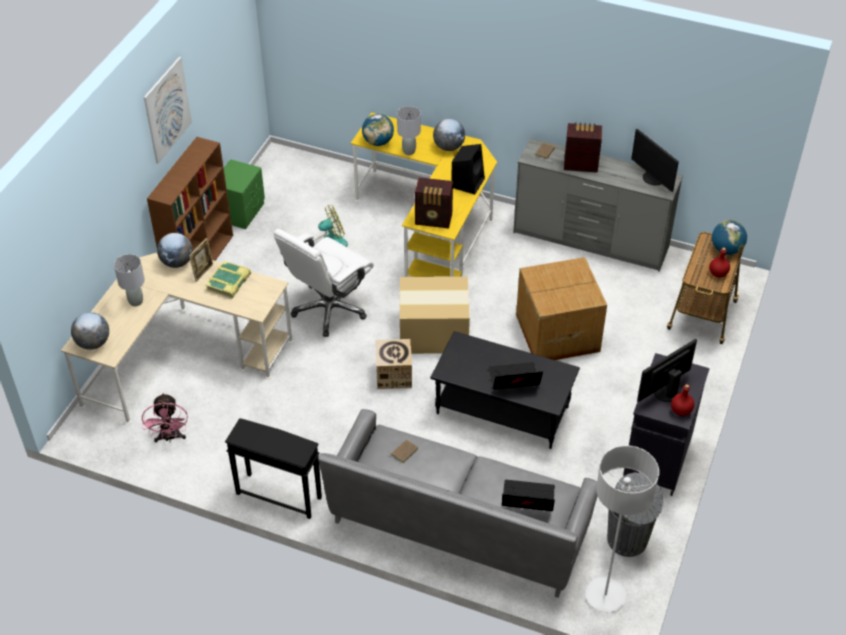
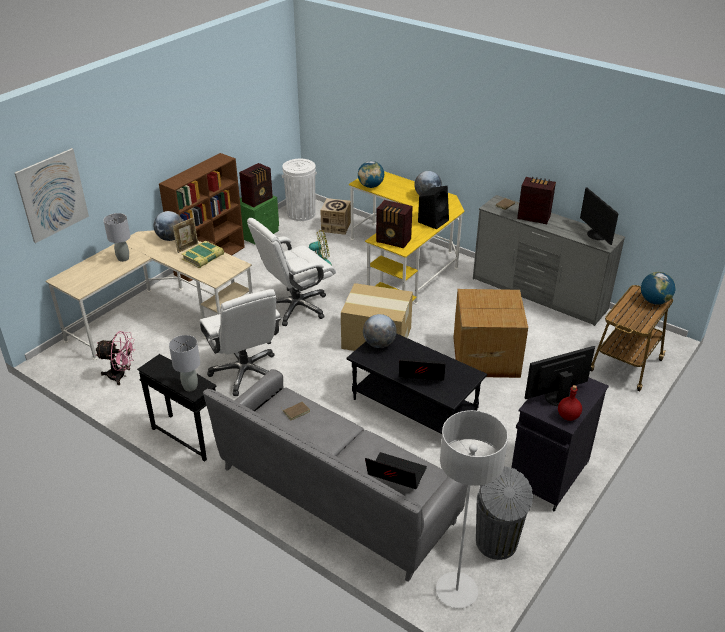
camera: 15 degrees right, 10 degrees down
(93, 343) = (73, 280): globe -> globe (379, 344)
(167, 110) = (191, 117): picture -> picture (52, 195)
(170, 437) = (121, 376): pink fan -> pink fan turned 90 degrees counterclockwise
(240, 176) = (258, 200): none -> radio
(281, 172) = (301, 213): none -> white trash can
(307, 404) = (245, 372): none -> white office chair
(394, 375) = (329, 363): cardboard box -> cardboard box (336, 227)
(409, 151) = (393, 195): grey table lamp -> grey table lamp (190, 387)
(717, 273) = (641, 318): red bottle -> none

